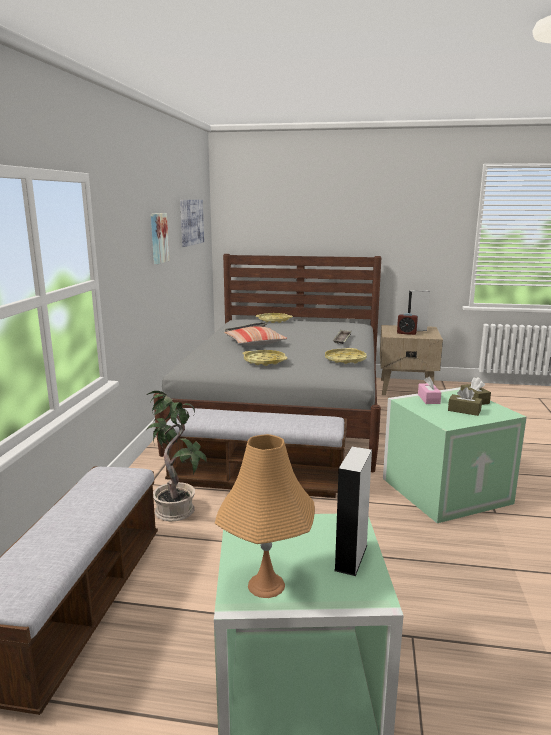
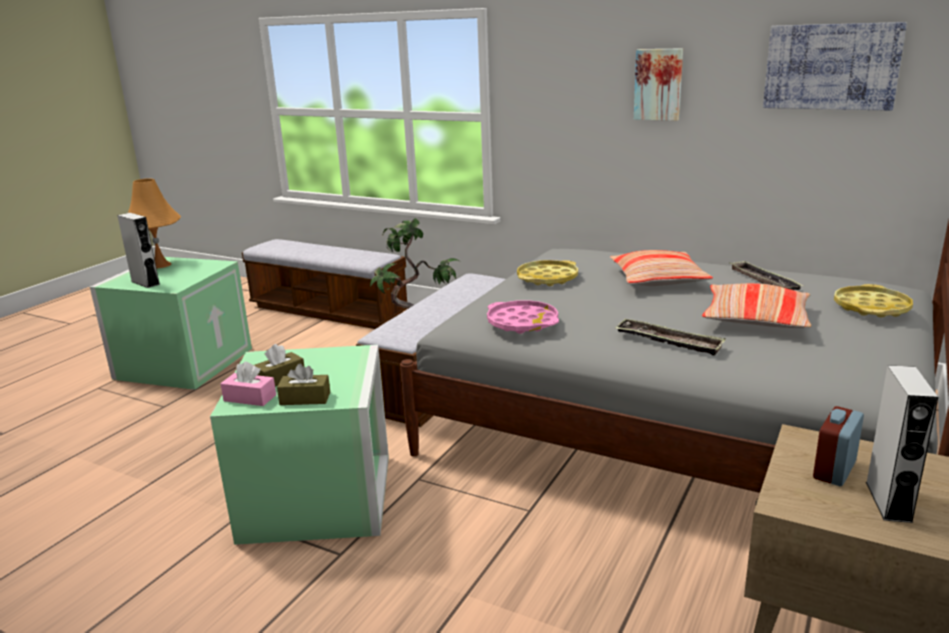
camera: 110 degrees right, 5 degrees up
(302, 330) = (755, 319): none -> pillow
(345, 360) = (522, 323): yellow tray -> pink tray
(428, 399) = (344, 367): pink tissue box -> pink tissue box (250, 398)

